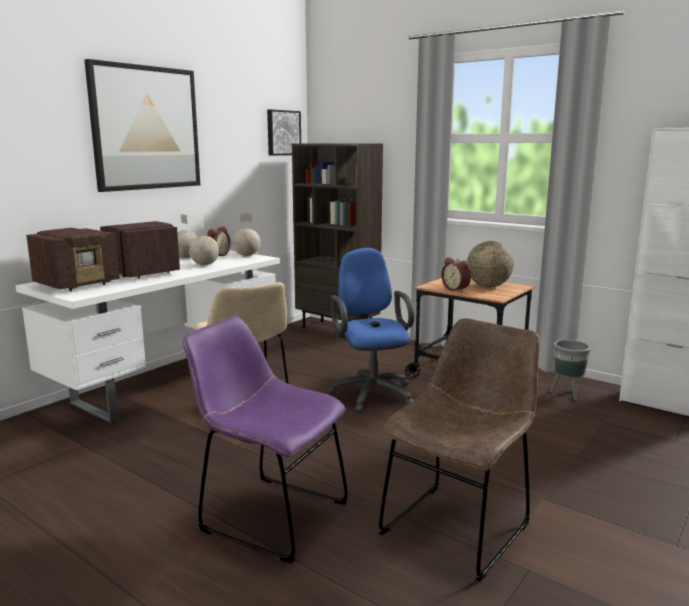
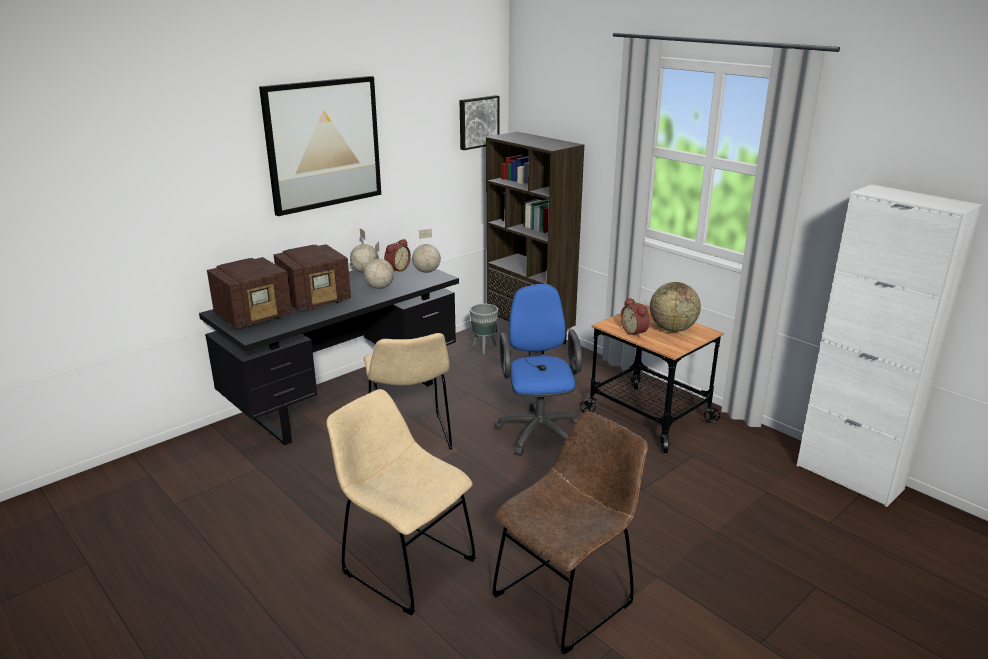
camera: 10 degrees right, 10 degrees up
(142, 273) = (316, 299): radio -> radio turned 90 degrees clockwise
(170, 384) = (345, 400): white desk -> black desk
(268, 514) = (404, 563): purple chair -> beige chair
(567, 394) = (744, 451): grey planter -> grey planter (484, 348)

